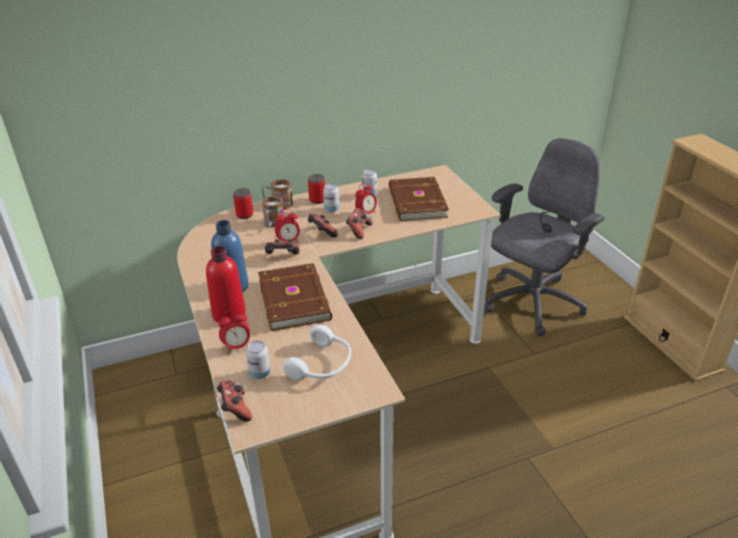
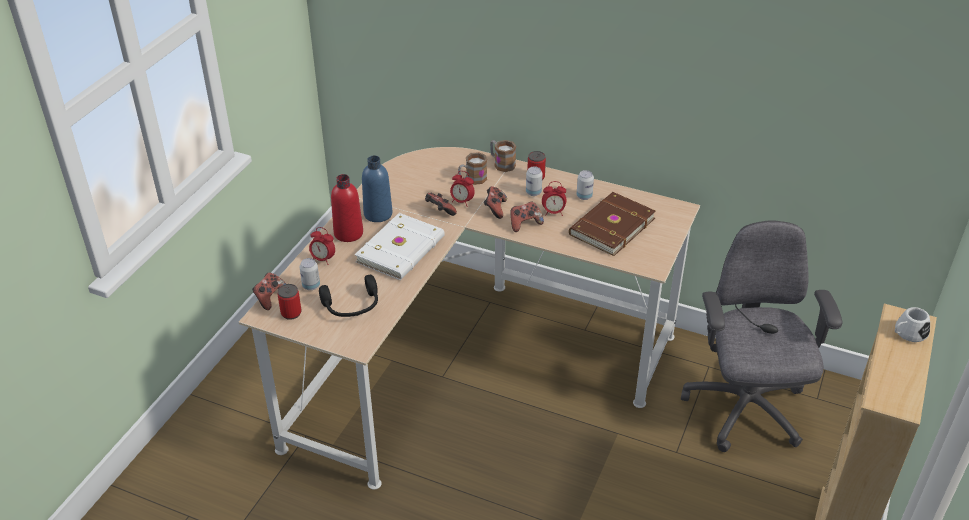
camera: 45 degrees right, 5 degrees up
(244, 215) = (464, 159): can -> can (291, 313)
(296, 299) = (402, 250): brown book -> white book
(323, 365) = (352, 306): white headphones -> black headphones
(531, 304) = (744, 410): grey office chair -> grey office chair turned 90 degrees counterclockwise
(709, 146) = (907, 333): none -> white mug

